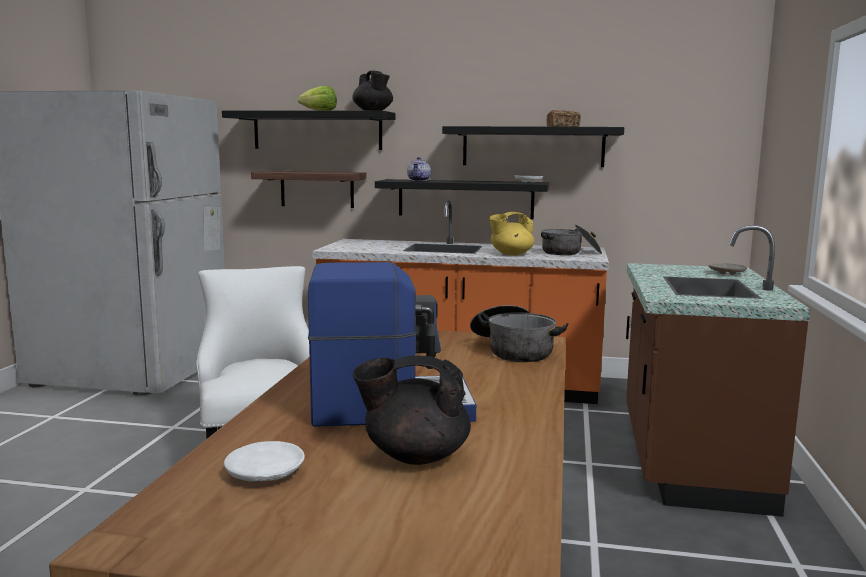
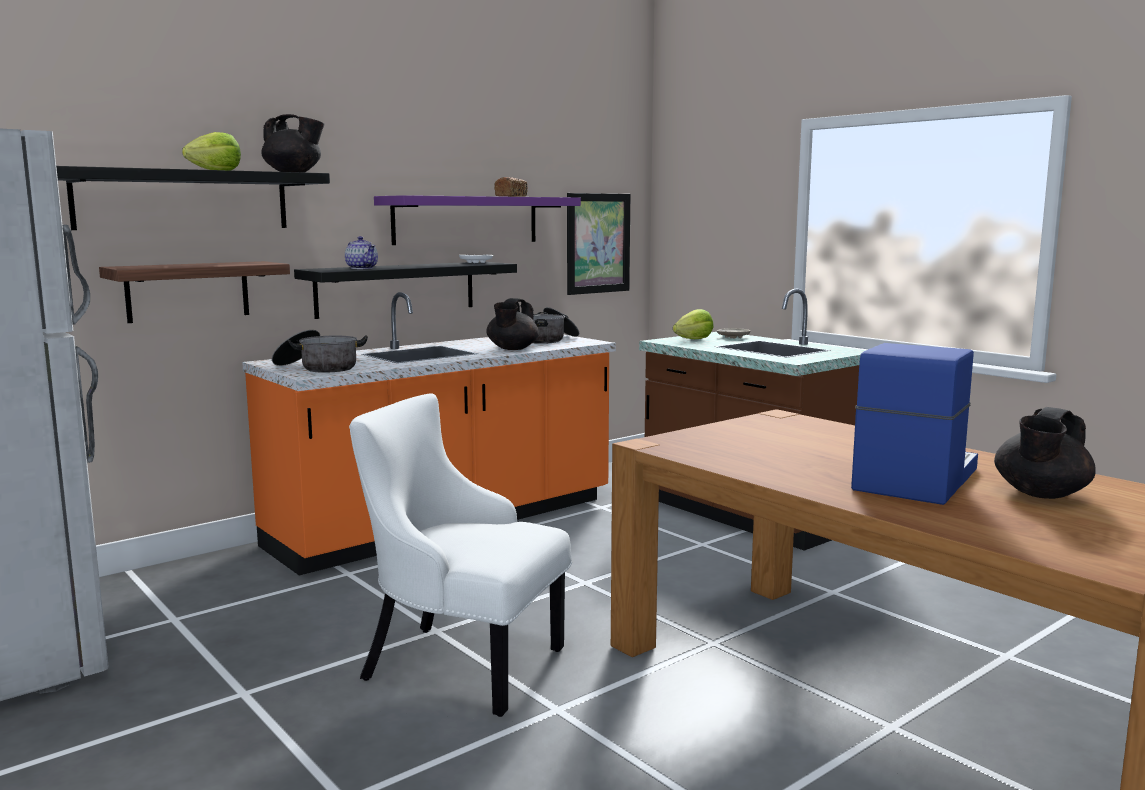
camera: 50 degrees left, 0 degrees up
(264, 474) = (1049, 533): white plate -> none
(511, 254) = (512, 349): yellow teapot -> black teapot
(513, 350) = (796, 426): cooking pot -> cooking pot (318, 368)
(533, 147) = (466, 220): black shelf -> purple shelf
(677, 269) = (693, 339): none -> lettuce
(682, 171) = (598, 243): none -> picture

